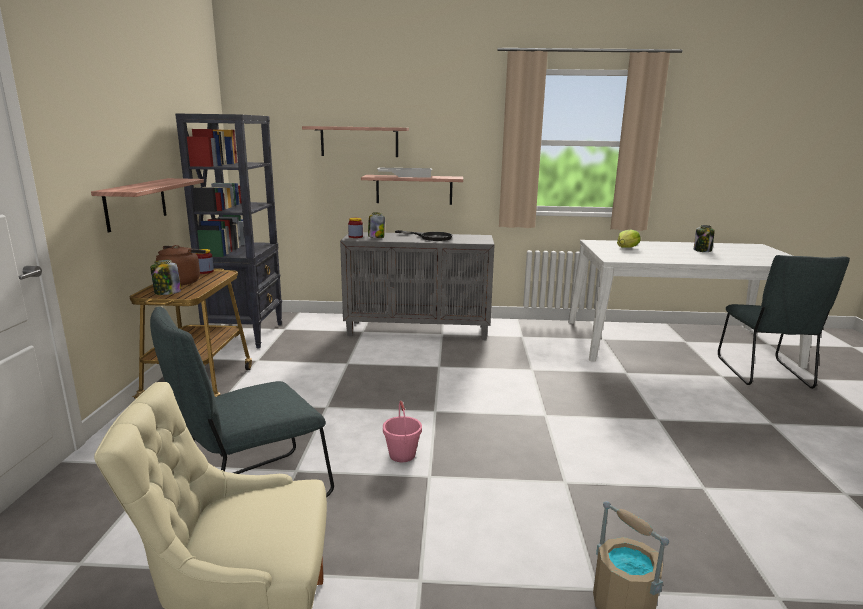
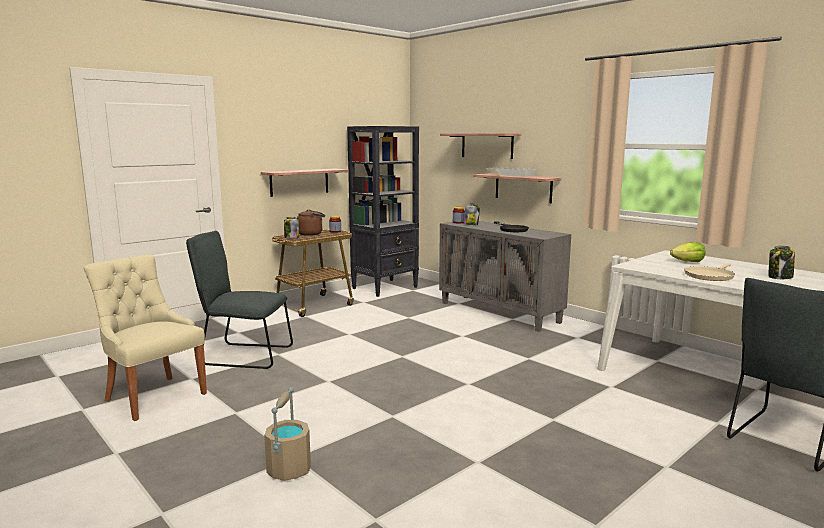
camera: 45 degrees right, 5 degrees down
(402, 455) = (336, 367): pink bucket -> none
(675, 257) = (709, 276): none -> beige frying pan

